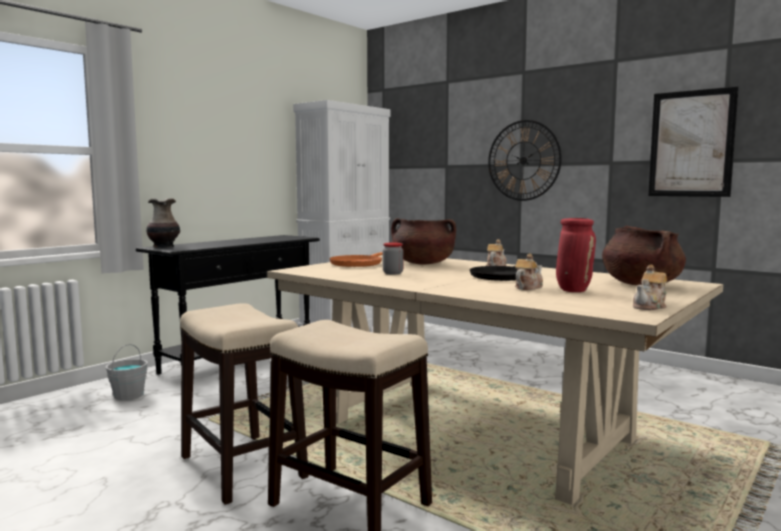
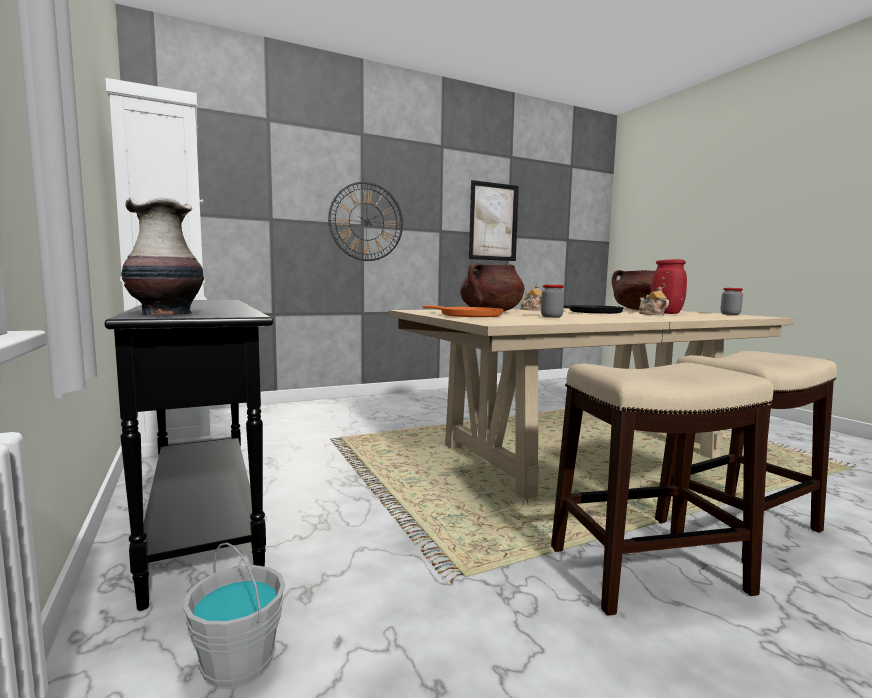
camera: 65 degrees left, 0 degrees up
(650, 306) = (730, 314): teapot -> jar

